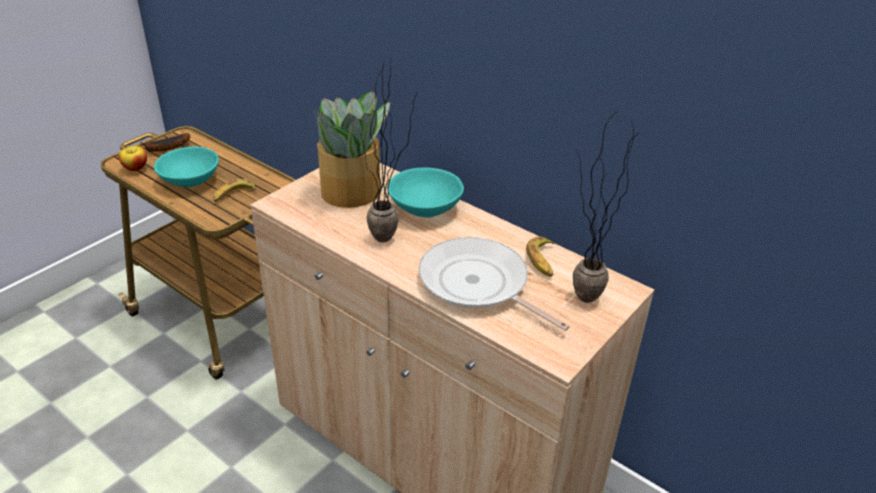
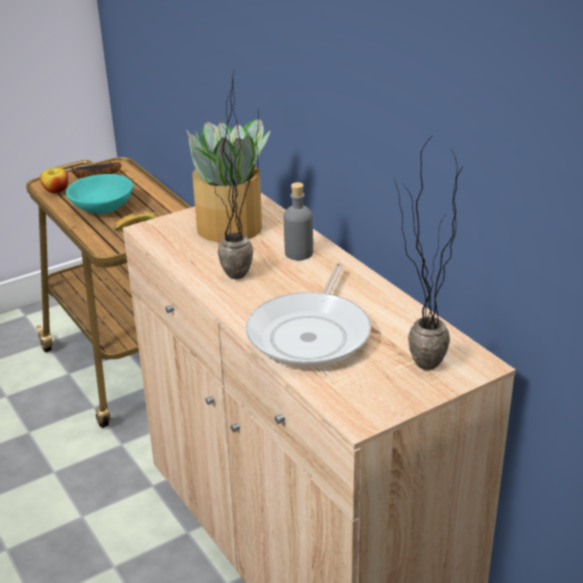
camera: 20 degrees right, 5 degrees down
(425, 208) = (298, 253): turquoise bowl -> grey bottle
(478, 285) = (311, 334): frying pan -> frying pan turned 135 degrees counterclockwise
(542, 261) = (399, 321): banana -> none

